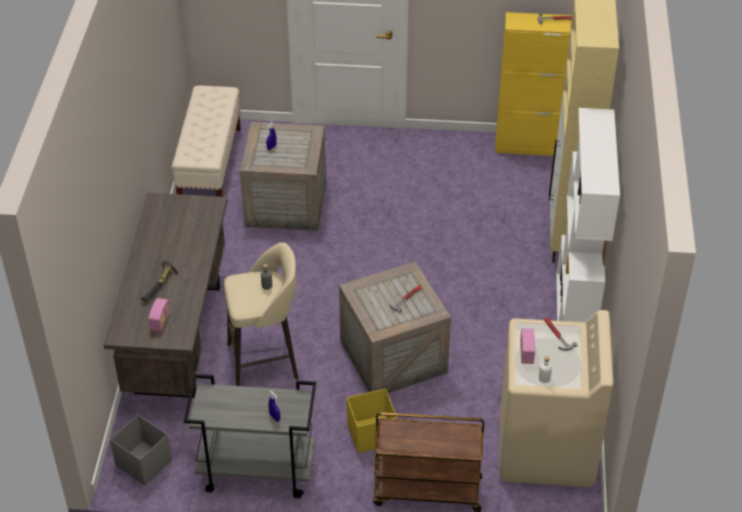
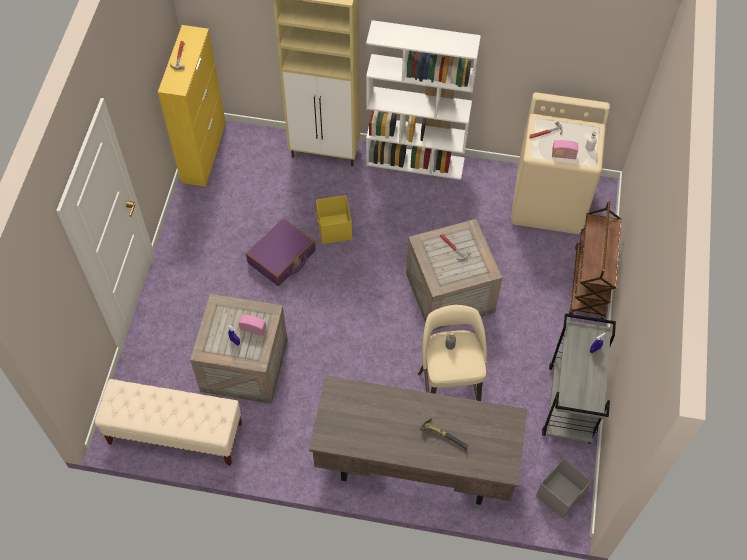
camera: 85 degrees left, 15 degrees up
(160, 321) = (490, 435): radio -> radio (253, 329)
(370, 434) = (532, 317): yellow storage box -> yellow storage box (334, 229)
(417, 217) = (281, 257): none -> purple suitcase

